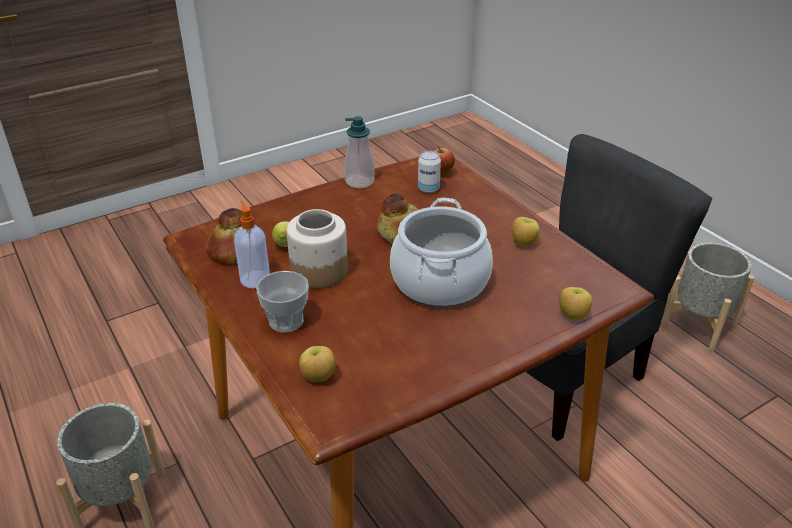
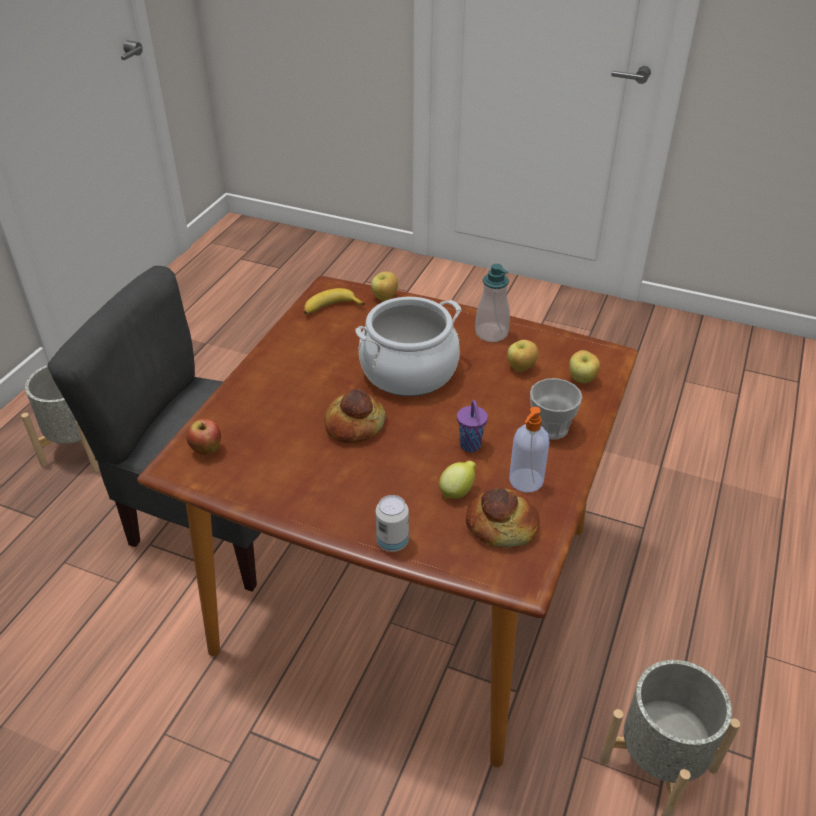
camera: 125 degrees left, 5 degrees up
(318, 271) = (470, 446): jar -> purple cup
(359, 181) = (278, 507): soap dispenser -> soap dispenser (491, 333)
(428, 189) = (251, 444): can -> can (392, 542)
(523, 243) = (306, 348): apple -> apple (521, 368)
(578, 277) = (331, 308): none -> banana

